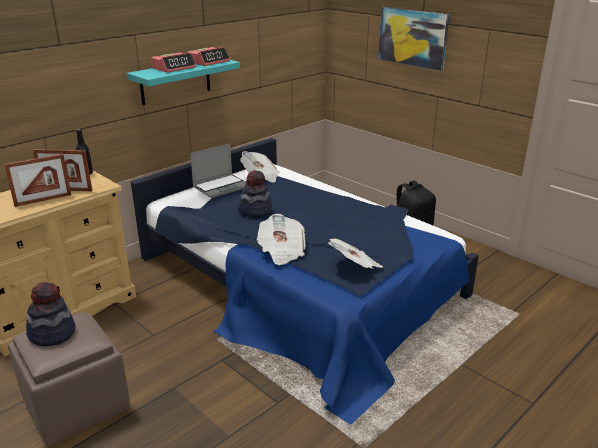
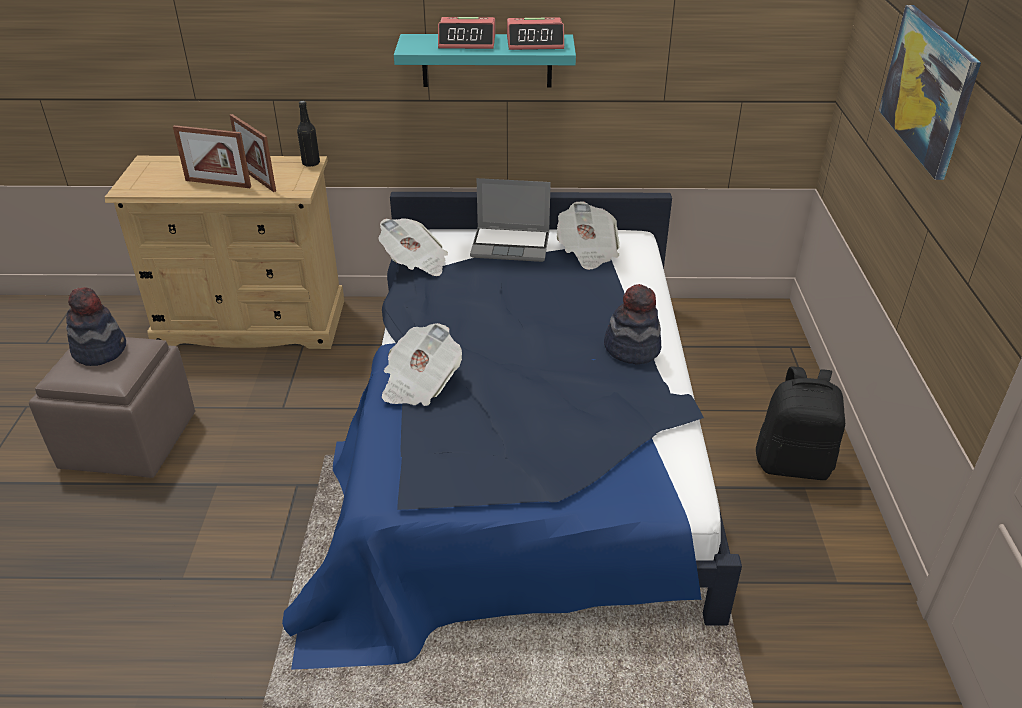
camera: 45 degrees right, 10 degrees up
(255, 210) = (488, 303): hat -> hat (632, 348)
(355, 267) = (459, 463): newspaper -> newspaper (415, 263)

